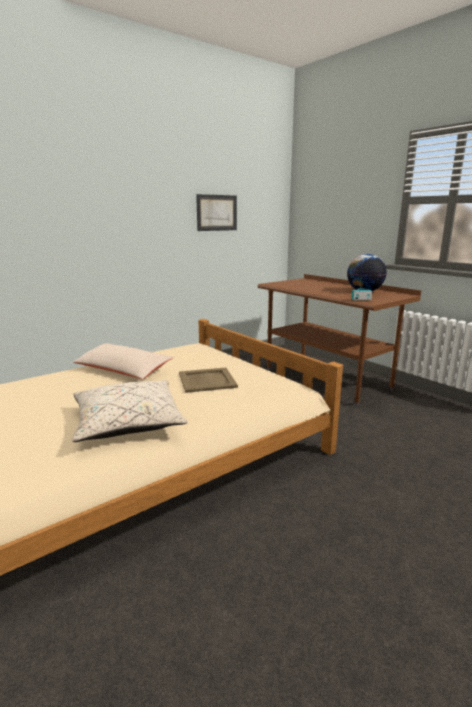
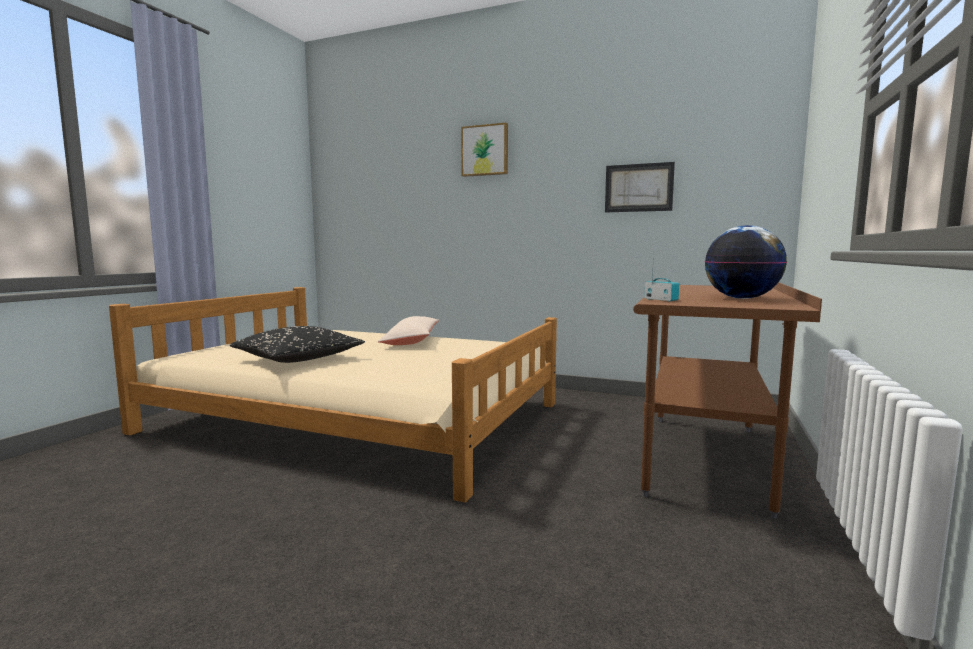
camera: 60 degrees right, 10 degrees down
(93, 167) = (485, 150): none -> picture
(128, 423) = (298, 359): beige pillow -> black pillow
(207, 380) = (420, 360): beige tray -> none

